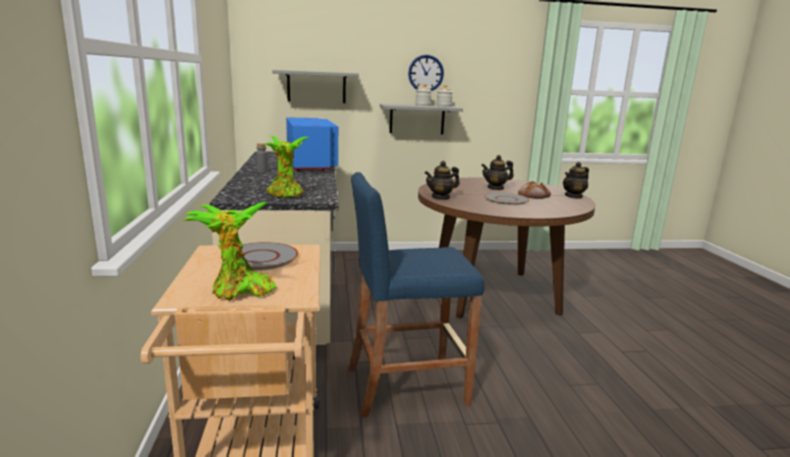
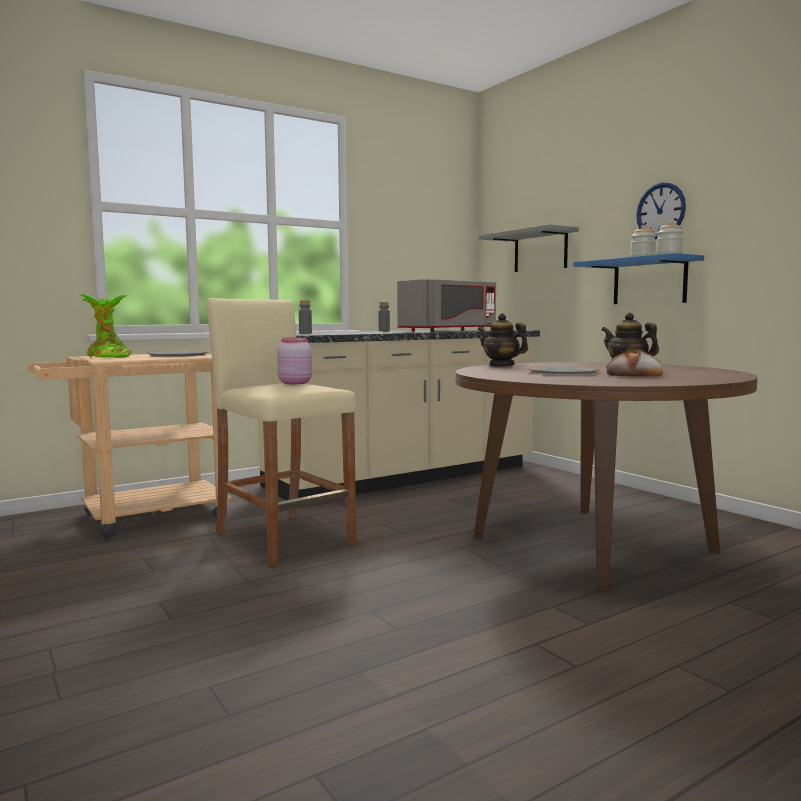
camera: 65 degrees right, 10 degrees down
(286, 194) = (305, 333): potted plant -> grey bottle
(311, 164) = (449, 331): blue microwave -> grey microwave
(406, 385) = (284, 538): blue stool -> beige stool
(417, 119) = (649, 281): grey shelf -> blue shelf
(421, 253) = (295, 383): none -> pink jar
(574, 196) = (697, 381): teapot -> none

